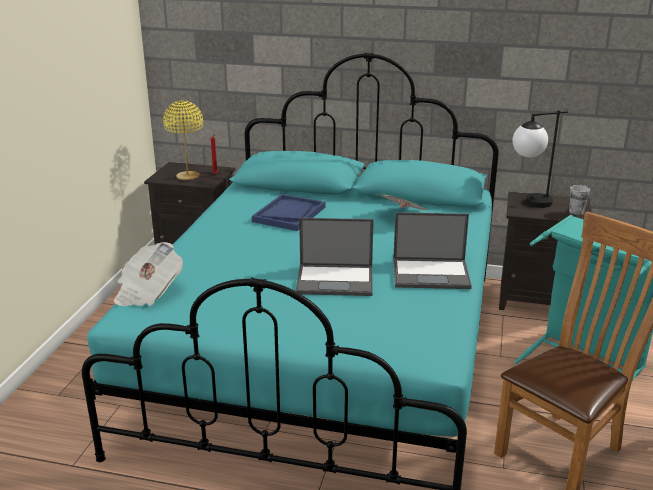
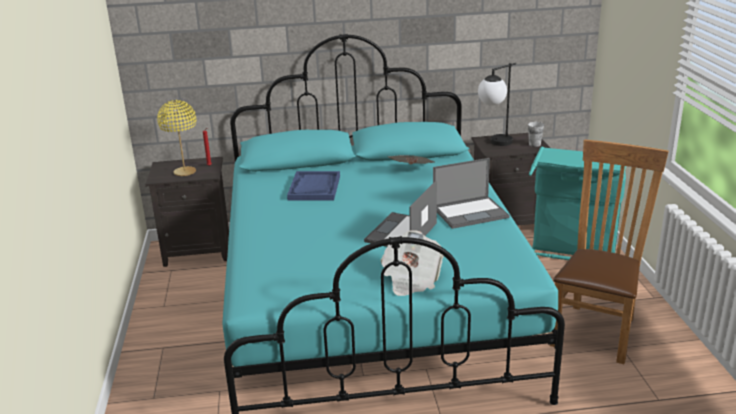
camera: 20 degrees left, 0 degrees up
(148, 292) = (250, 276): newspaper -> newspaper (411, 279)
(336, 280) = (401, 233): laptop -> laptop turned 135 degrees clockwise

